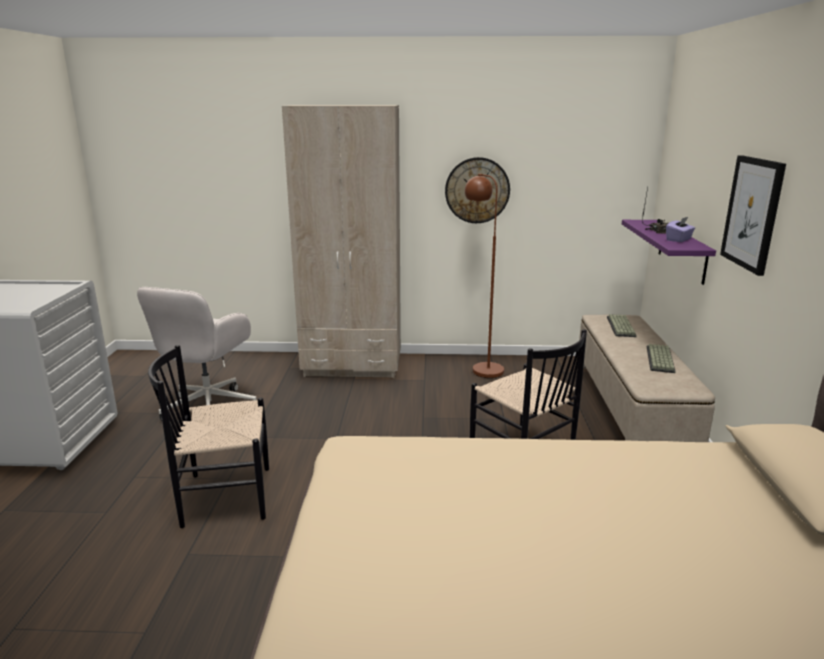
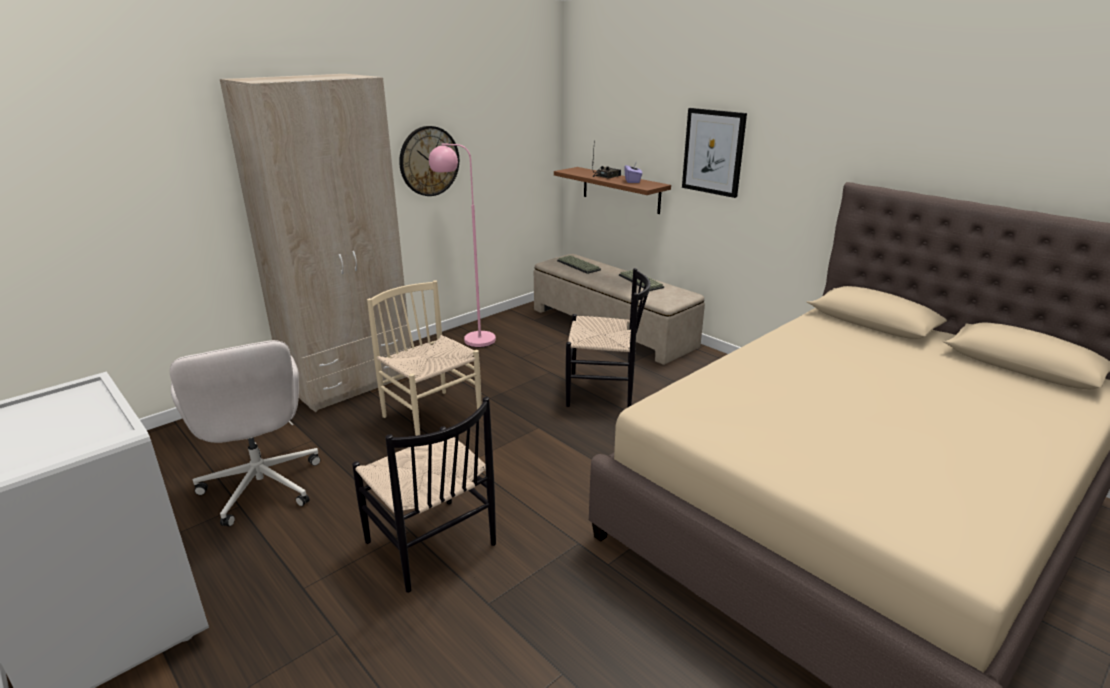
camera: 45 degrees left, 5 degrees up
(222, 497) = (433, 547): black chair -> black chair turned 75 degrees counterclockwise
(363, 410) = (430, 414): none -> beige chair
(481, 368) = (470, 340): brown floor lamp -> pink floor lamp
(682, 250) = (621, 190): purple shelf -> brown shelf

